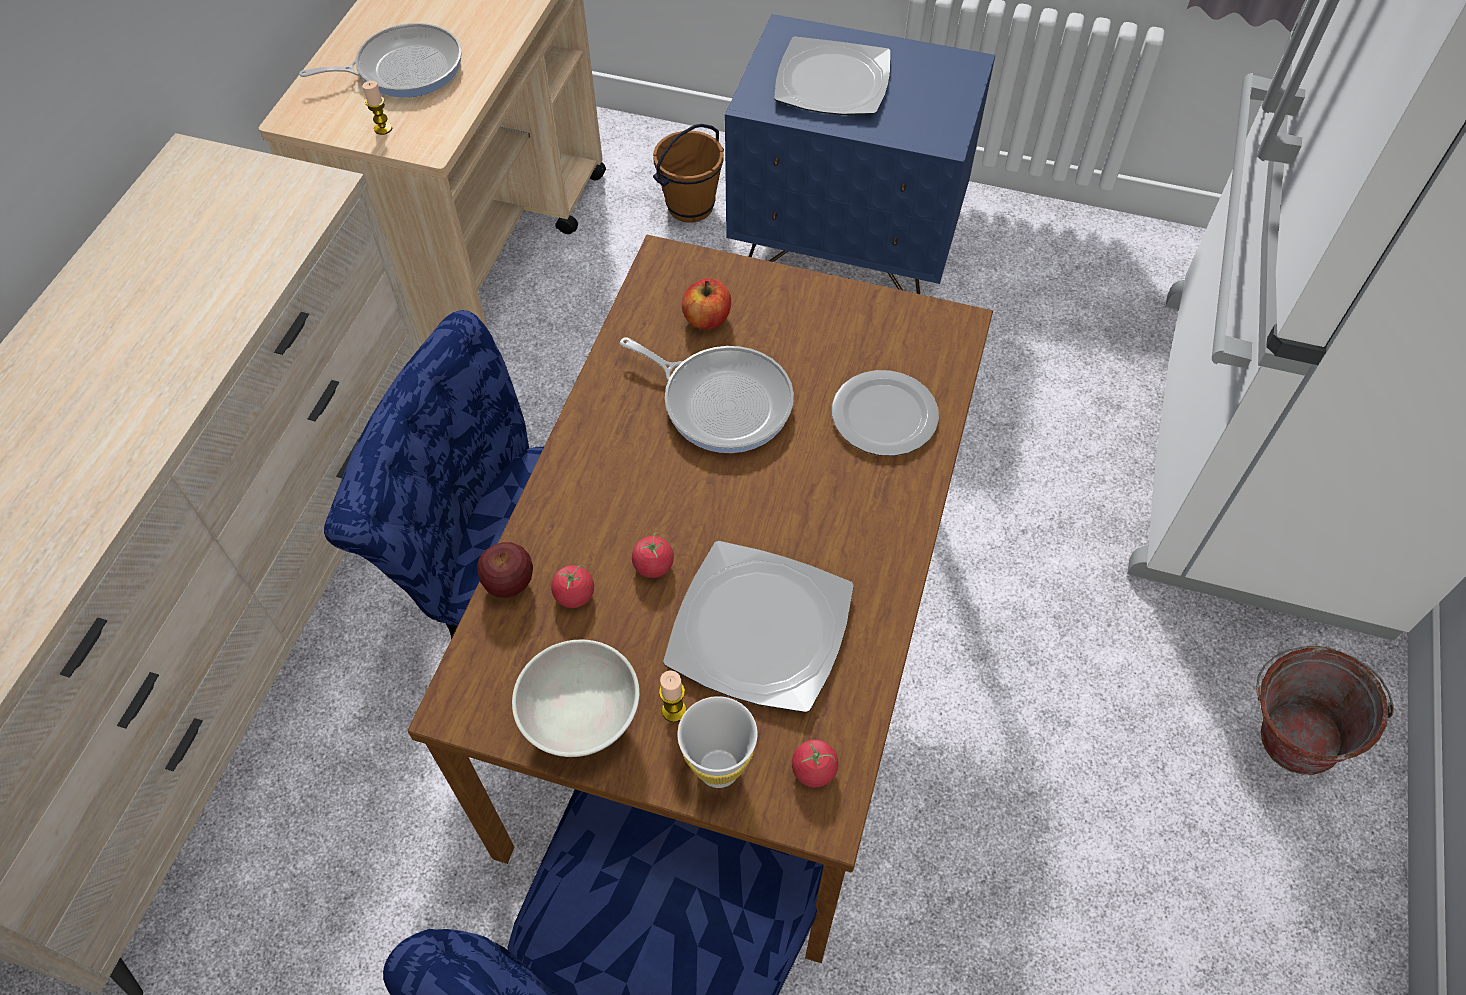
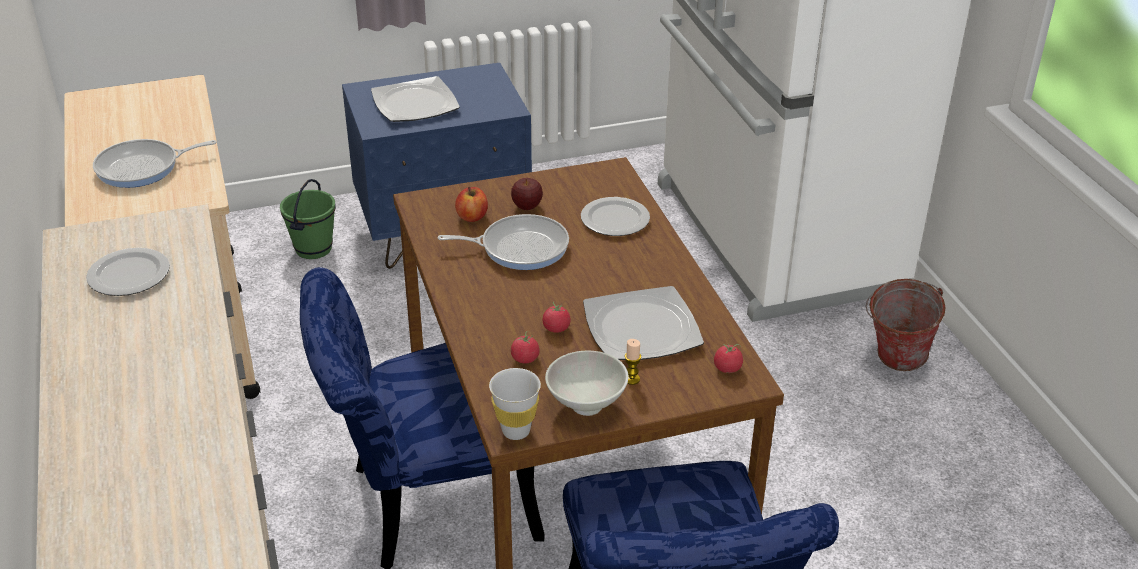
camera: 35 degrees left, 20 degrees down
(192, 248) = (129, 276): none -> plate
(383, 128) = (162, 201): candle -> none
(404, 69) = (142, 168): frying pan -> frying pan turned 150 degrees counterclockwise
(510, 583) = (482, 370): apple -> apple (527, 206)
(690, 206) = (313, 249): brown bucket -> green bucket
(718, 768) = (679, 390): white cup -> white cup (516, 431)

